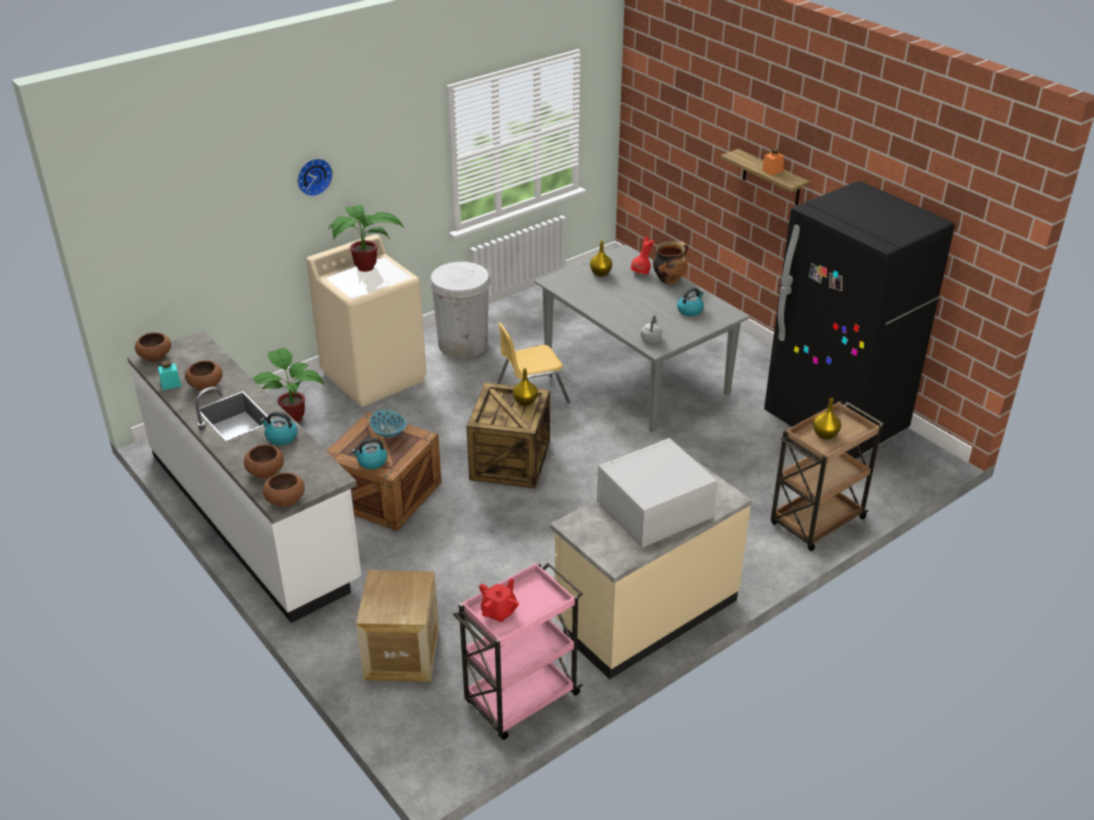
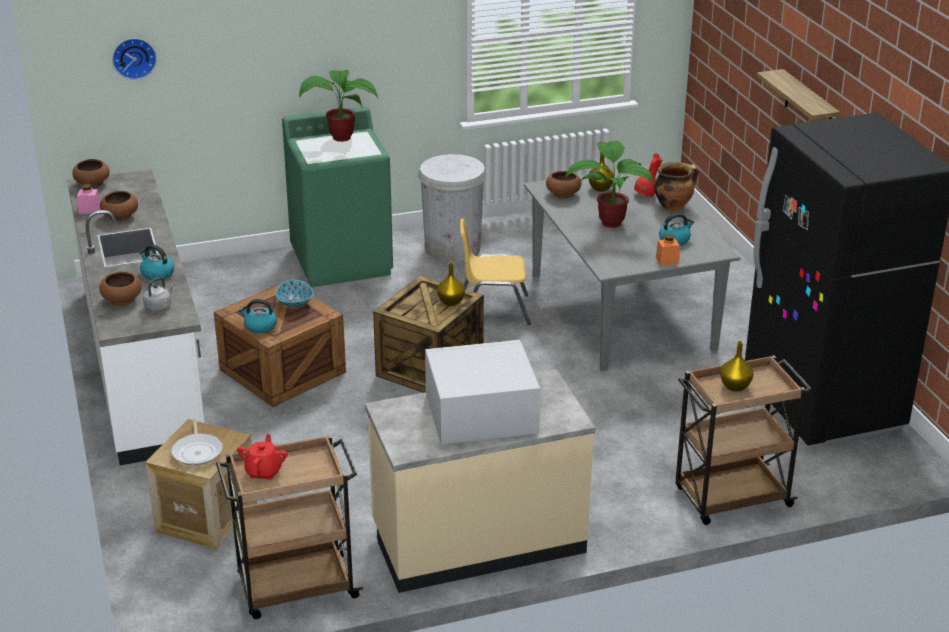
camera: 20 degrees right, 5 degrees down
(171, 384) = (89, 210): turquoise jar -> pink jar
(285, 500) = (122, 327): brown bowl -> brown bowl (563, 194)
(292, 416) = (237, 283): potted plant -> potted plant (609, 221)
(313, 176) = (298, 30): wall clock -> wall clock (134, 57)
(374, 376) = (342, 261): beige washing machine -> green washing machine
(397, 600) = (197, 451): none -> frying pan
(499, 611) = (264, 472): red teapot -> red teapot turned 45 degrees counterclockwise
(520, 699) = (295, 587): pink cart -> brown cart
(651, 339) = (610, 259): grey kettle -> grey kettle (159, 306)
(772, 171) = (803, 95): orange jar -> orange jar (667, 260)

